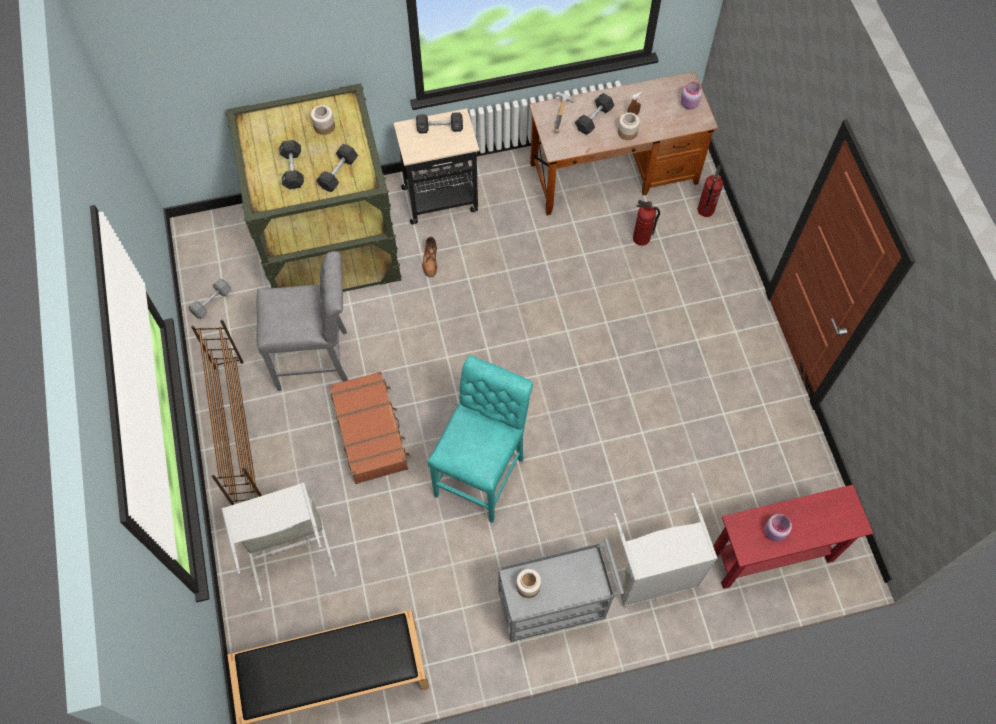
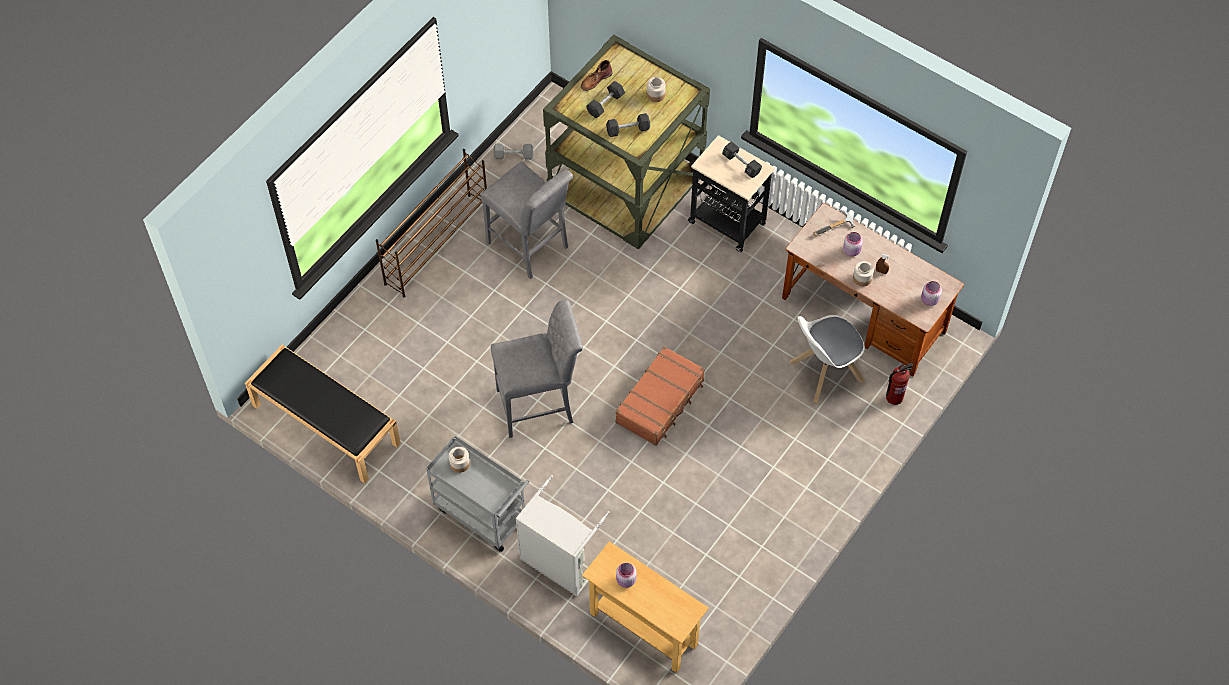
camera: 50 degrees right, 5 degrees down
(288, 549) = (385, 335): grey laundry basket -> none
(370, 431) = (508, 318): brown suitcase -> brown suitcase (660, 401)
(430, 261) = (671, 255): brown boot -> brown boot (595, 80)
(482, 473) = (540, 406): turquoise stool -> grey stool
(594, 119) = (851, 250): black dumbbell -> pink jar
(641, 238) = (824, 372): fire extinguisher -> chair
(771, 556) = (643, 629): red console table -> beige console table

